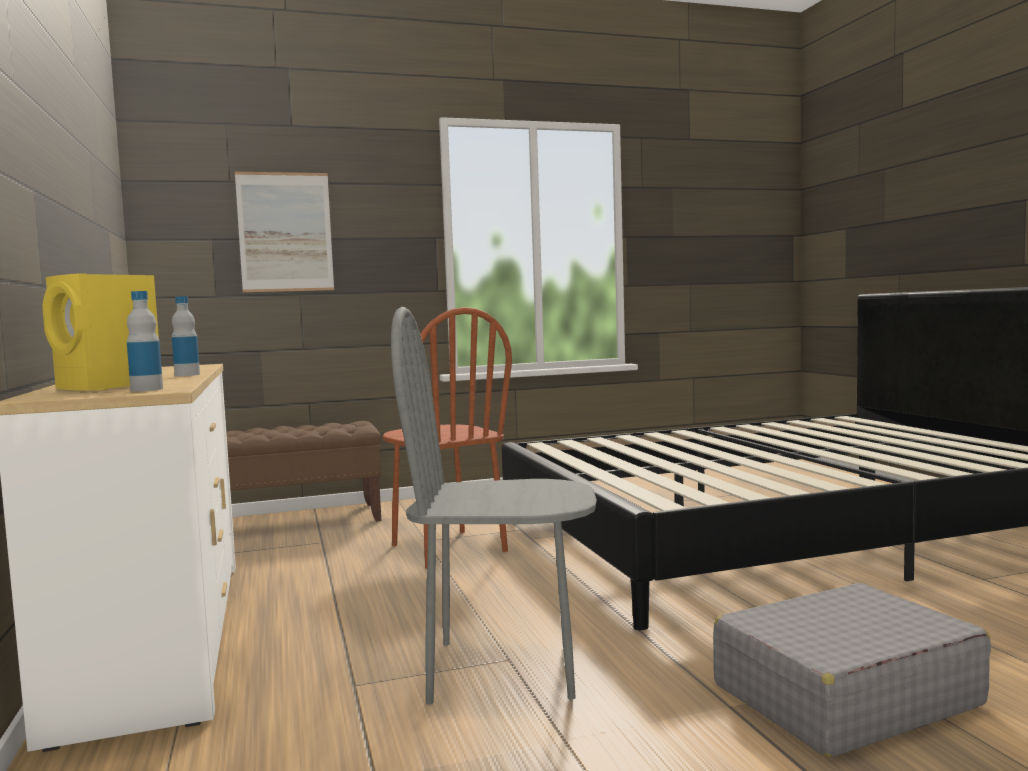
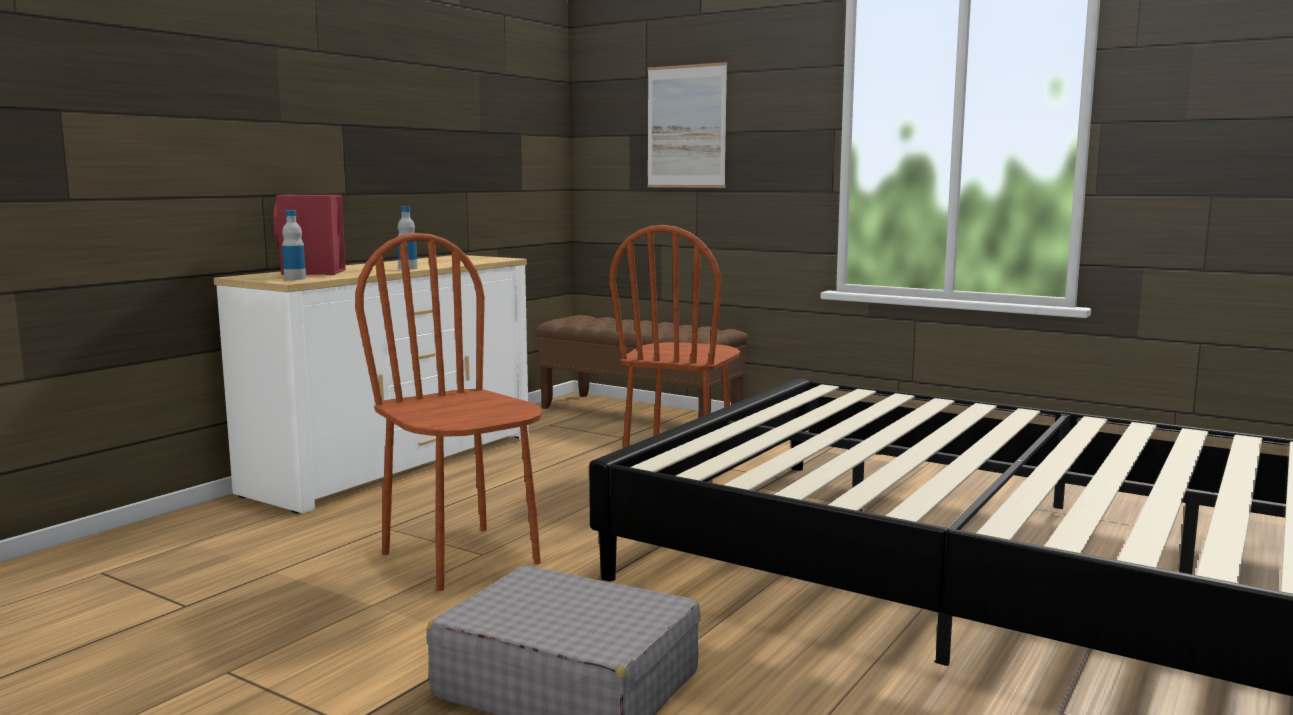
camera: 50 degrees right, 5 degrees up
(109, 387) = (312, 273): yellow speaker -> red speaker
(503, 669) = (462, 558): grey chair -> brown chair

